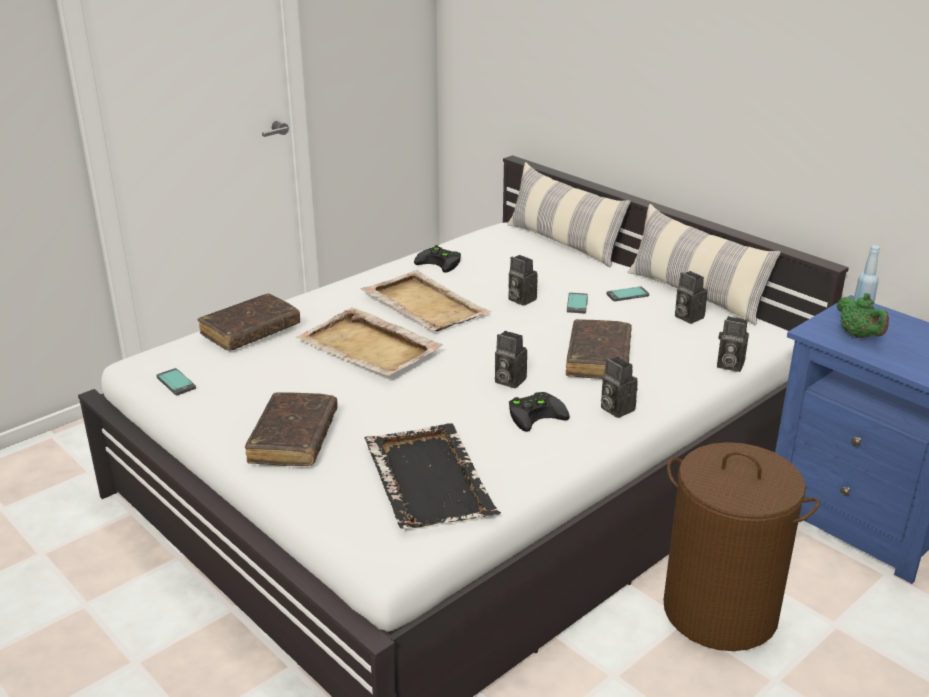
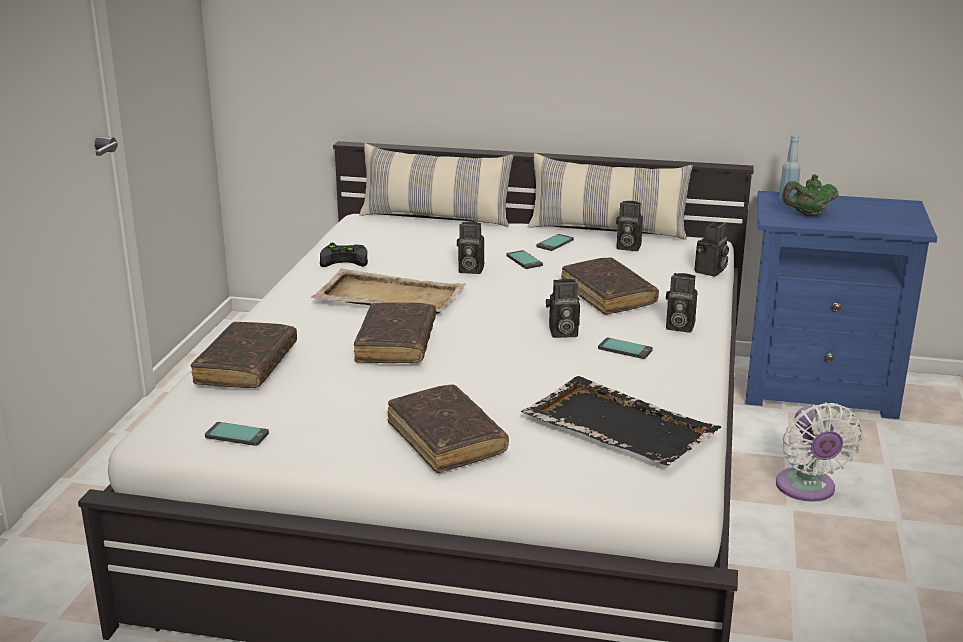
camera: 35 degrees left, 5 degrees down
(369, 347) = (396, 344): beige tray -> brown book
(536, 413) = (625, 349): black game controller -> phone
(721, 611) = (807, 489): brown laundry basket -> white fan
(728, 365) = (710, 272): camera -> camera turned 45 degrees counterclockwise
(858, 335) = (808, 215): green teapot -> green teapot turned 135 degrees clockwise

